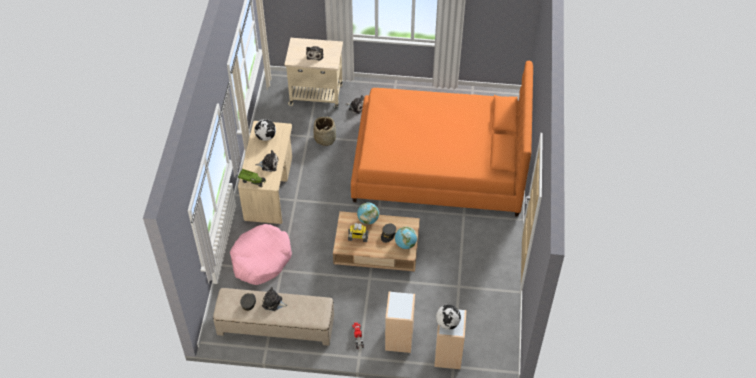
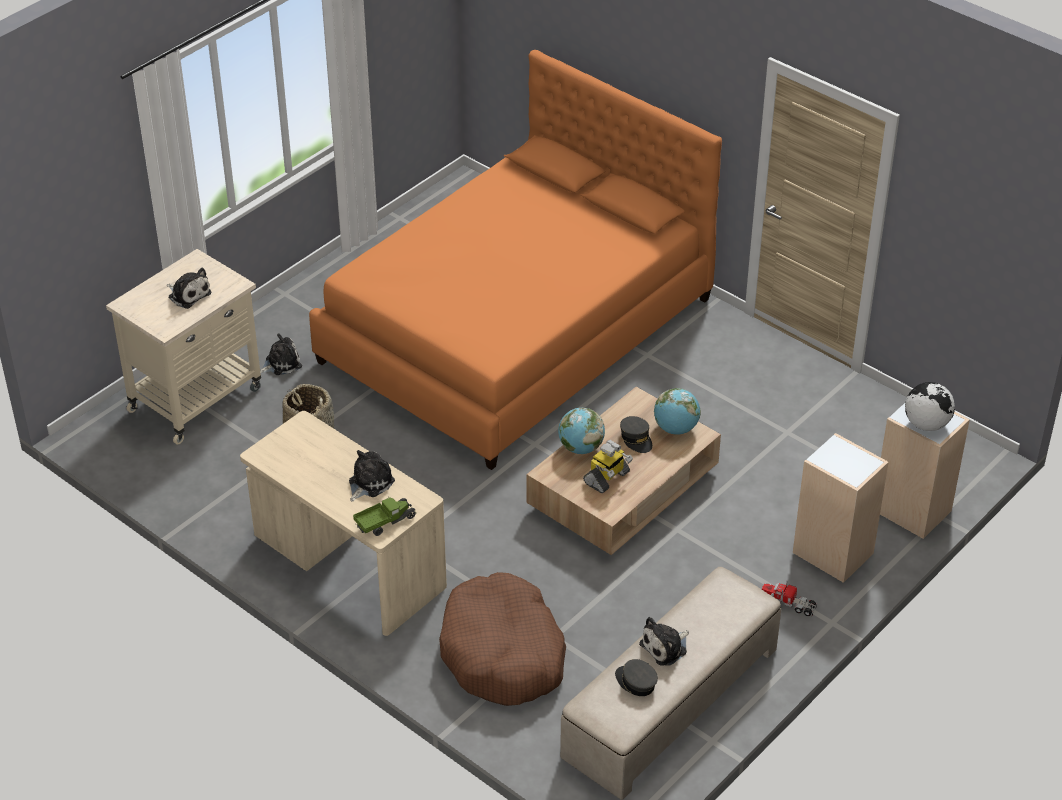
camera: 55 degrees left, 10 degrees down
(261, 259) = (503, 653): pink dog bed -> brown dog bed
(266, 137) = (298, 456): globe -> none

